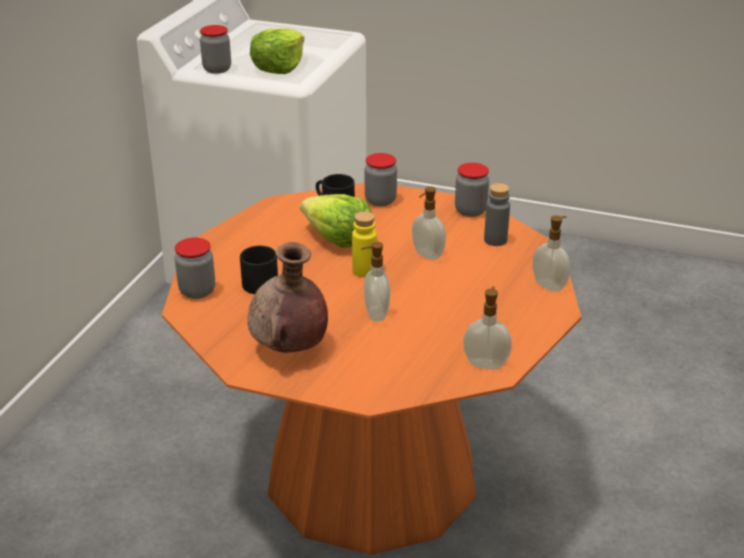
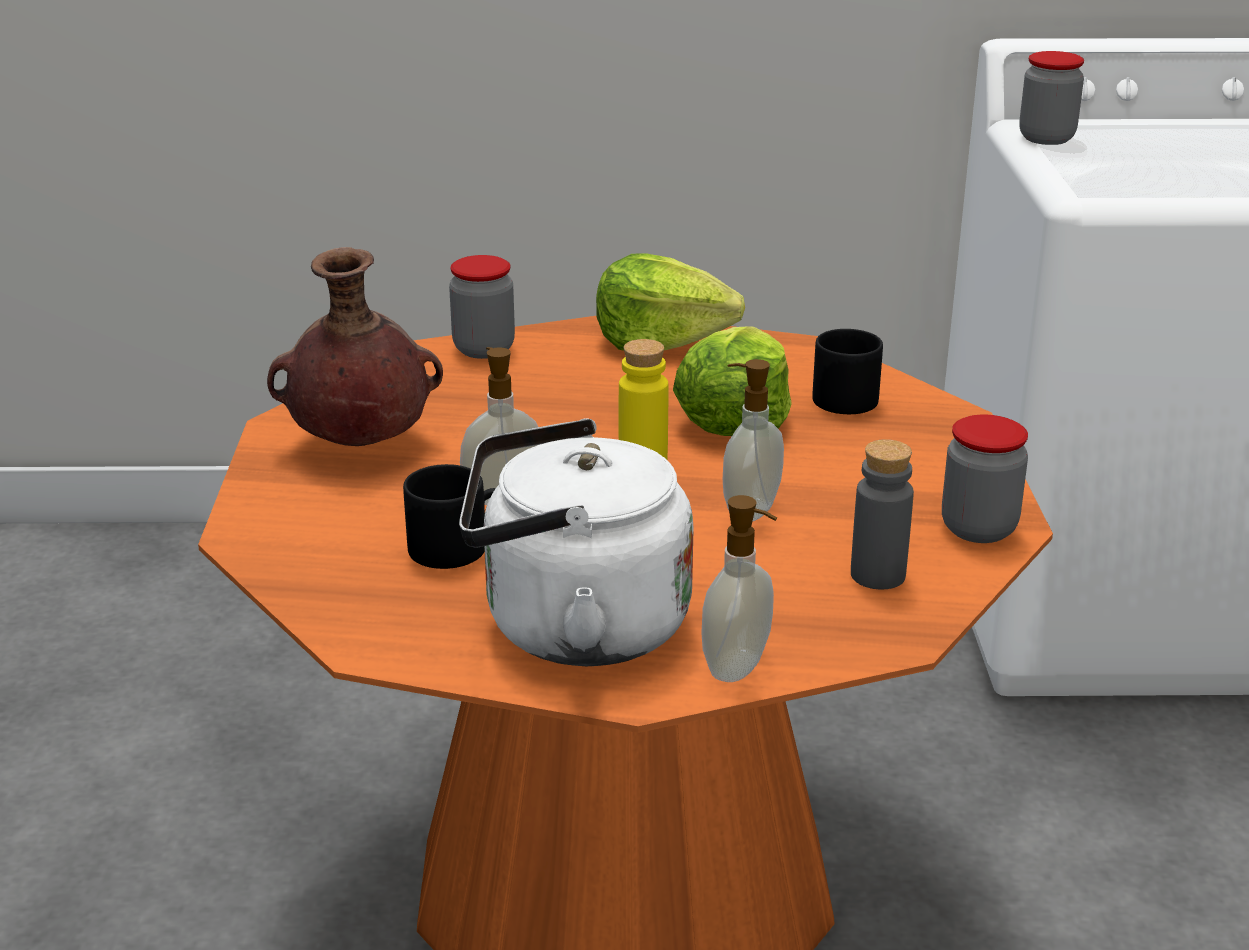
camera: 70 degrees right, 5 degrees down
(261, 281) = (545, 386): black mug -> black mug (461, 547)
(279, 67) = (1126, 172): lettuce -> lettuce (661, 341)
(380, 200) = (919, 431): jar -> none
(486, 363) = (396, 630): soap dispenser -> none
(504, 317) = (573, 627): none -> white kettle

